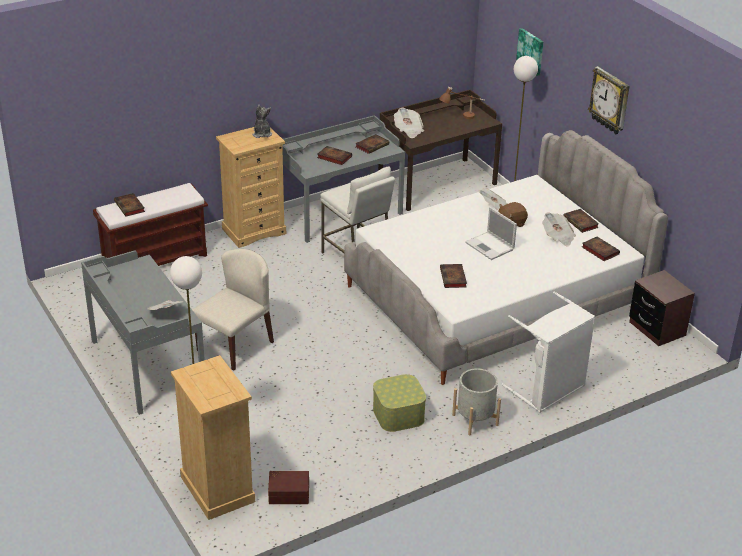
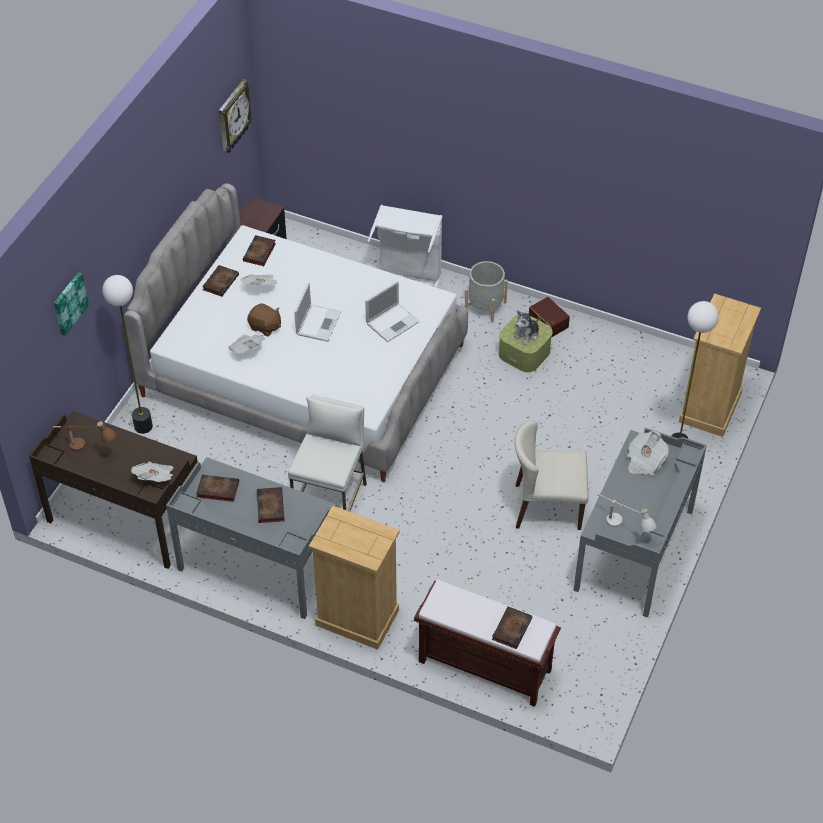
camera: 125 degrees left, 15 degrees up
(128, 273) = (622, 528): none -> white table lamp
(262, 134) = (335, 534): plush toy -> plush toy (527, 335)
(289, 493) = (670, 366): brown storage box -> brown storage box (547, 323)
(453, 278) = (393, 322): book -> laptop
(610, 101) = (148, 200): wall clock -> wall clock (232, 117)

